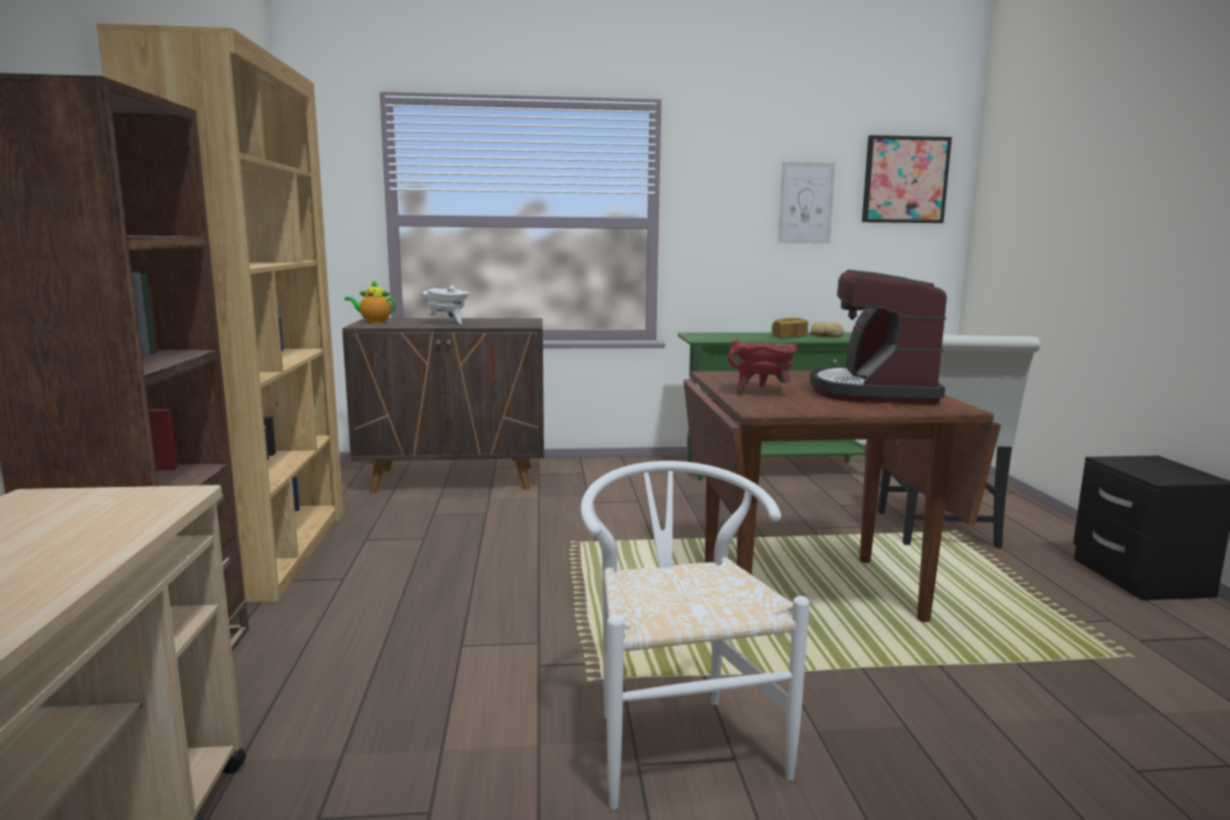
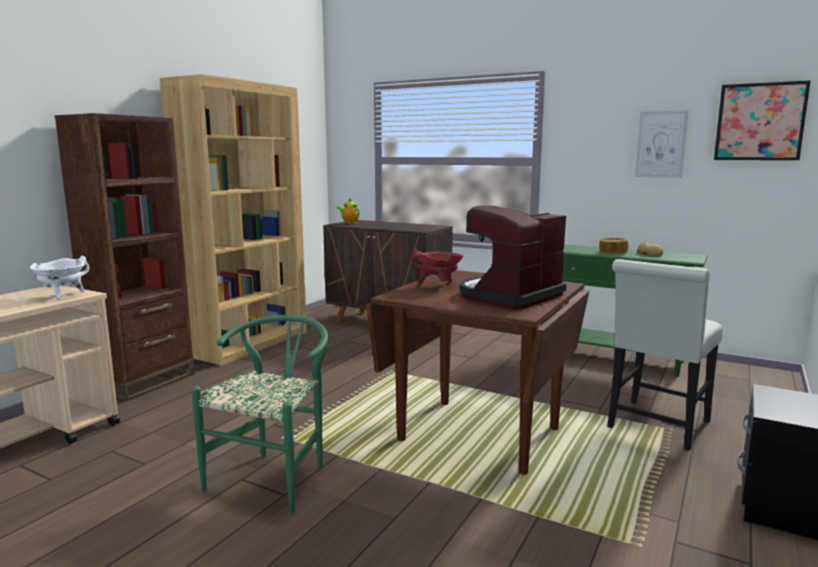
camera: 35 degrees right, 0 degrees up
(448, 323) = (383, 226): white cooking pot -> white cooking pot (62, 296)
(678, 739) = (275, 476): white chair -> green chair

